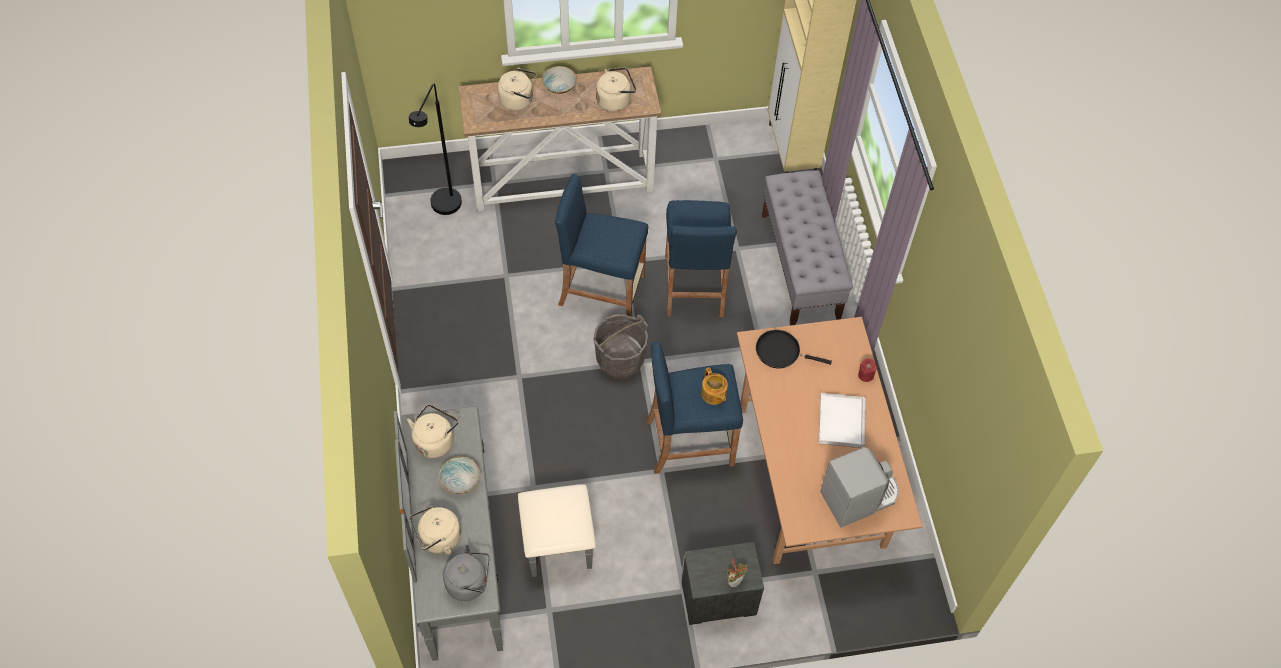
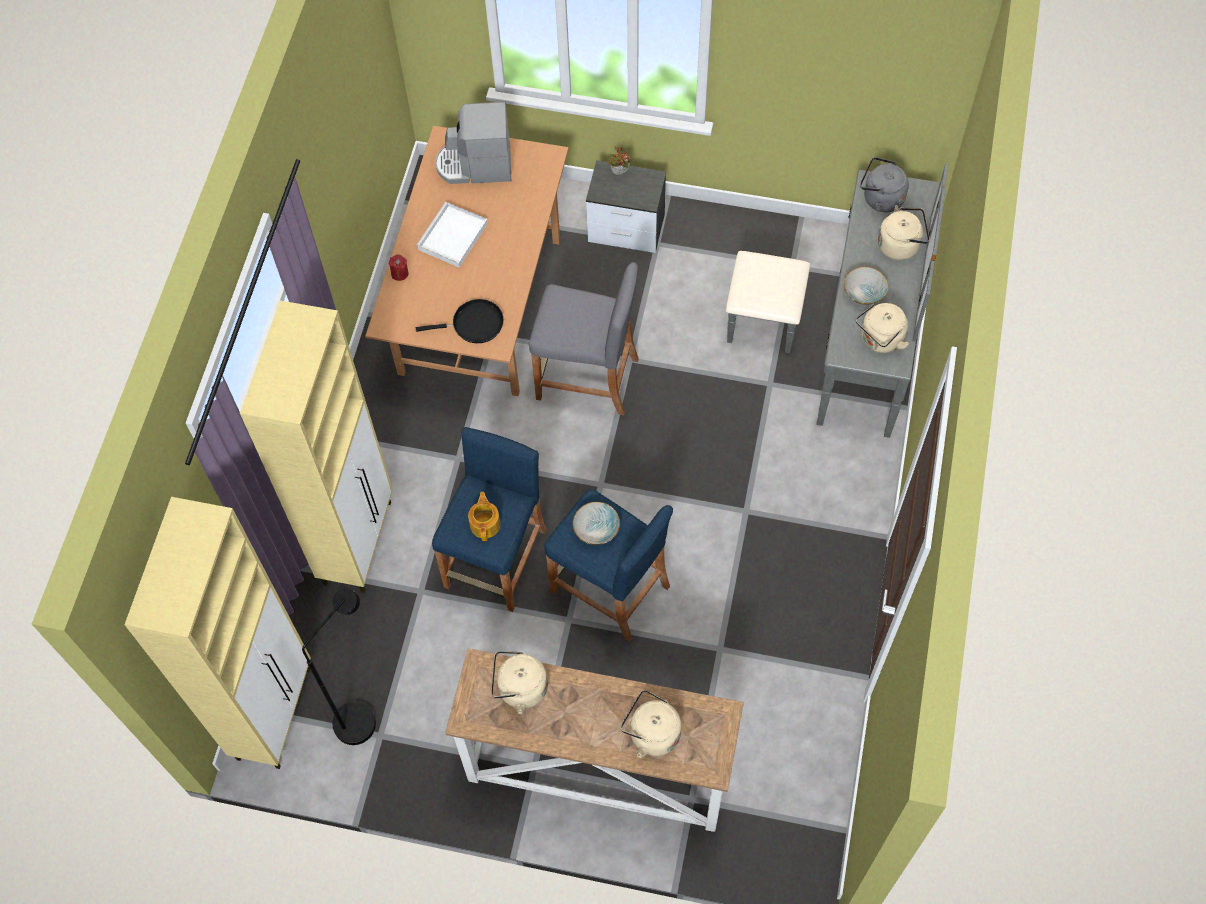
camera: 155 degrees left, 5 degrees up
(444, 210) = (771, 777): black floor lamp -> black floor lamp (361, 714)
(559, 86) = (586, 740): bowl -> bowl (596, 529)
(620, 359) = (623, 494): grey bucket -> none
(689, 442) = (587, 378): blue stool -> grey stool
(713, 394) = (565, 312): teapot -> teapot (485, 523)
(781, 352) = (474, 324): black frying pan -> black frying pan turned 45 degrees counterclockwise
(800, 266) = (358, 541): grey bench -> beige cabinet

